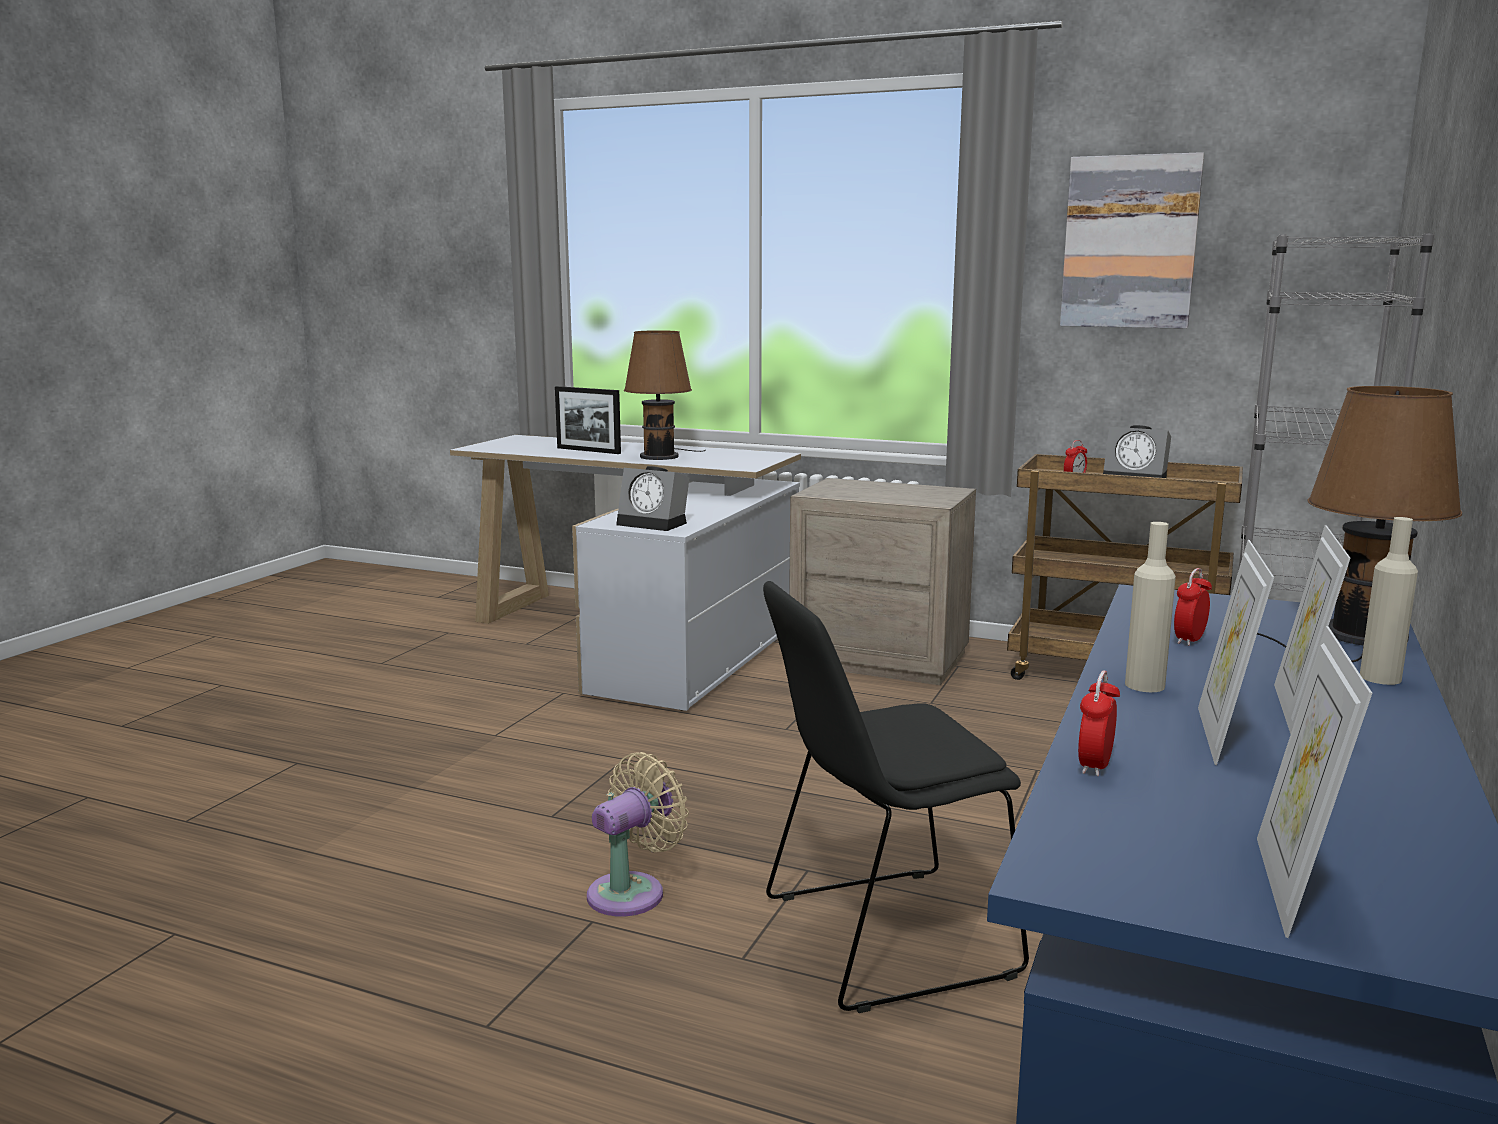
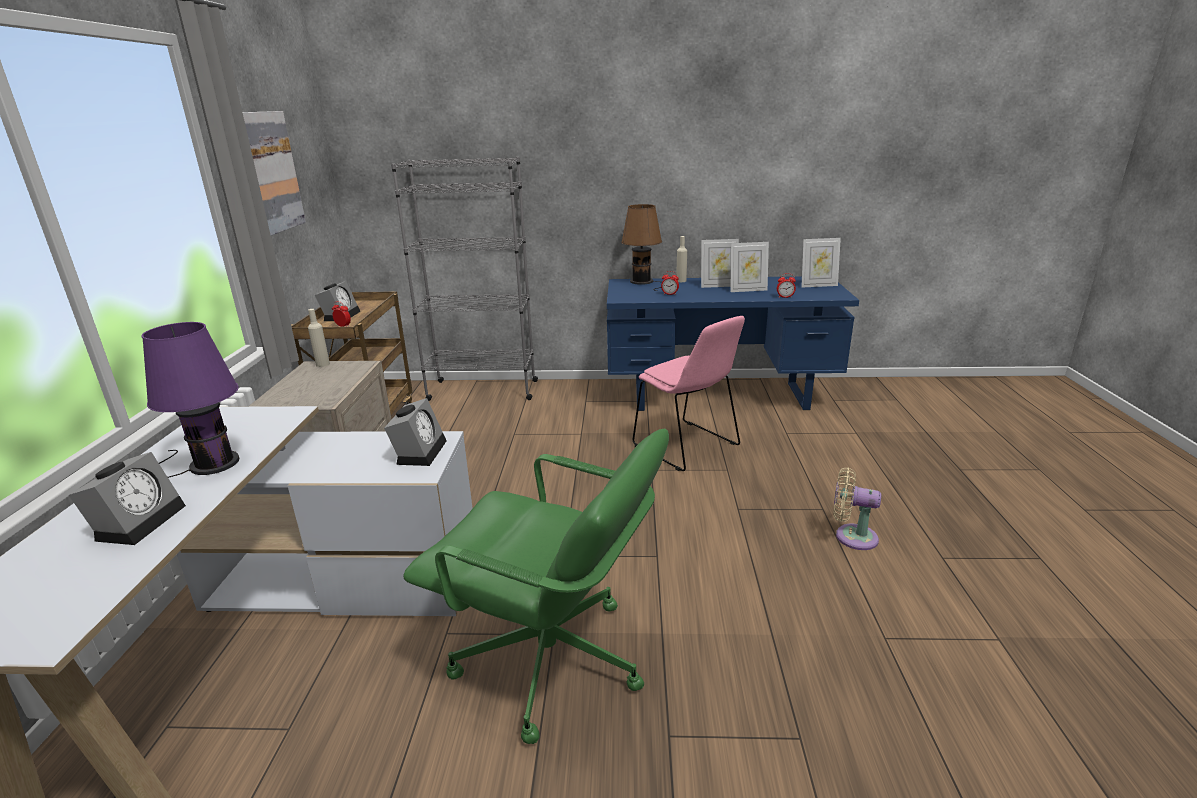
camera: 110 degrees left, 10 degrees up
(459, 729) = (551, 662): none -> green office chair
(588, 450) = (140, 521): picture frame -> alarm clock
(632, 892) = (707, 506): beige fan -> beige fan (851, 536)
(661, 456) = (209, 464): brown table lamp -> purple table lamp
(880, 938) = (688, 447): black chair -> pink chair
(1144, 685) = (719, 296): beige bottle -> beige bottle (322, 364)

